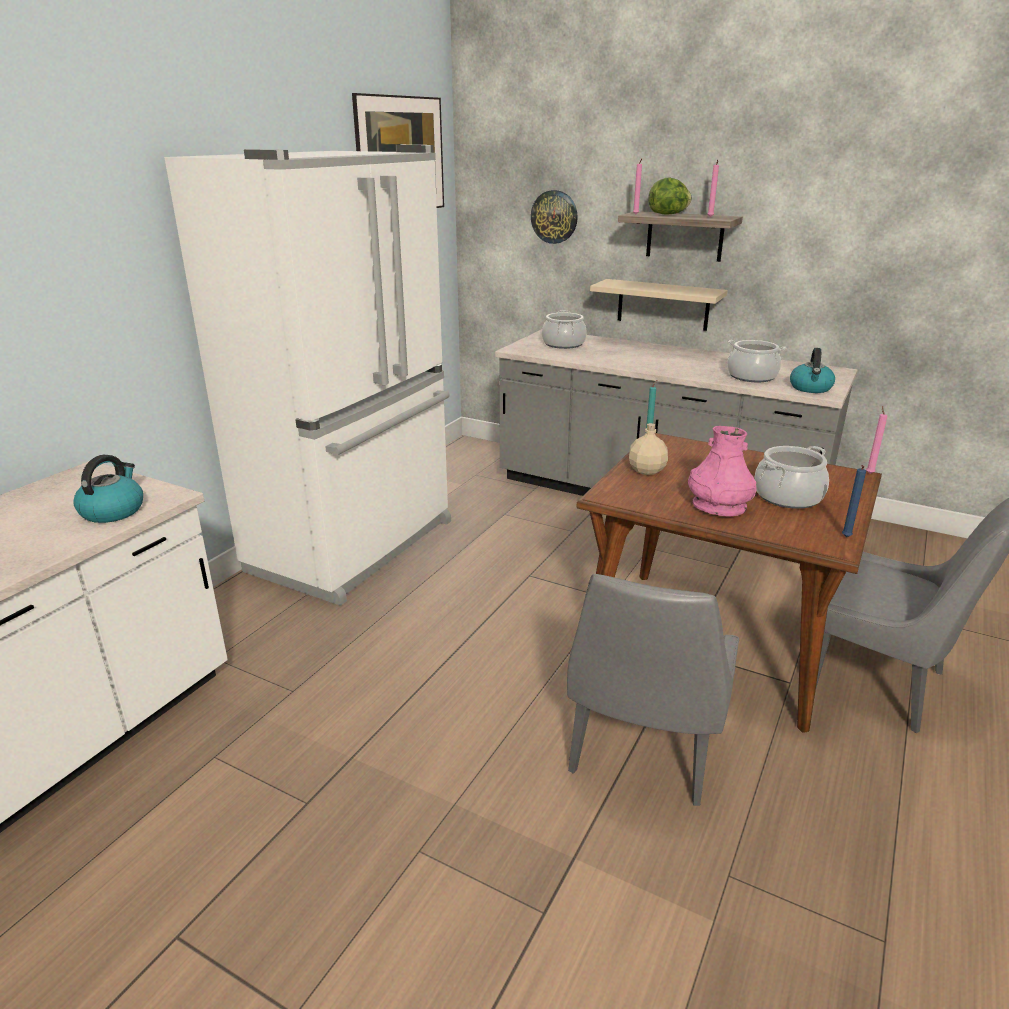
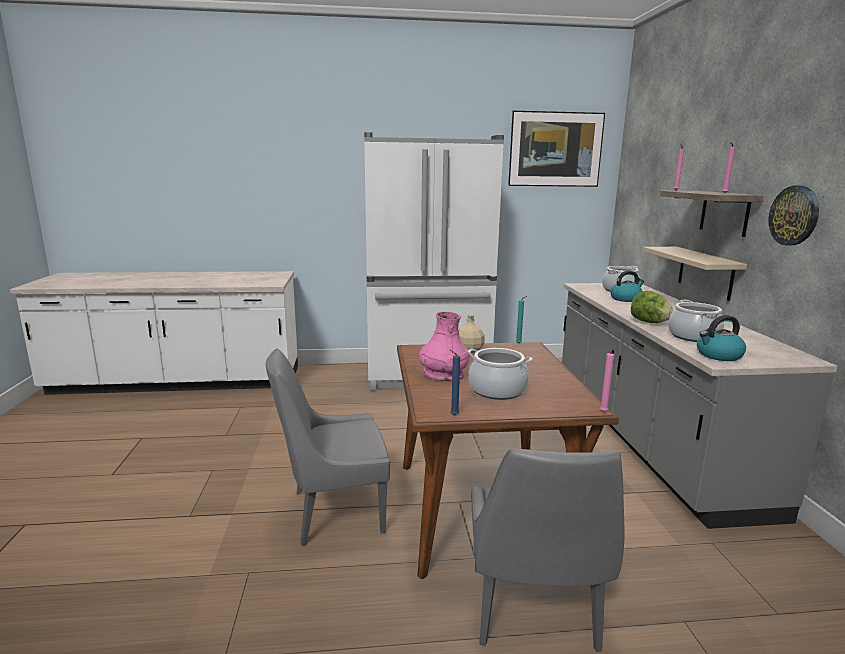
camera: 55 degrees right, 10 degrees down
(113, 511) = (252, 282): kettle -> kettle (626, 299)
(554, 217) = (657, 195): wall clock -> wall clock (794, 215)
(668, 214) = (704, 191): lettuce -> lettuce (649, 322)

